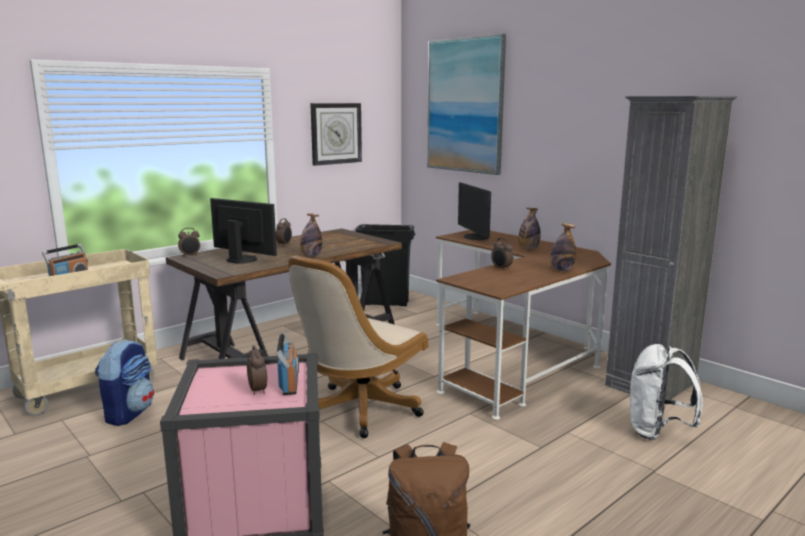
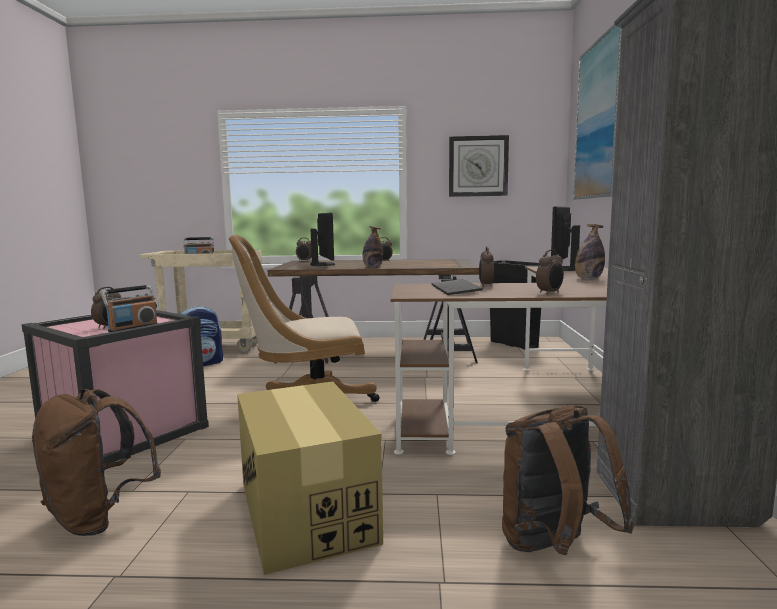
camera: 45 degrees right, 5 degrees down
(501, 277) = (457, 289): none -> keyboard
(531, 477) = (306, 511): none -> cardboard box
(561, 270) = (550, 293): bottle -> alarm clock
(657, 432) = (554, 548): white backpack -> brown backpack

